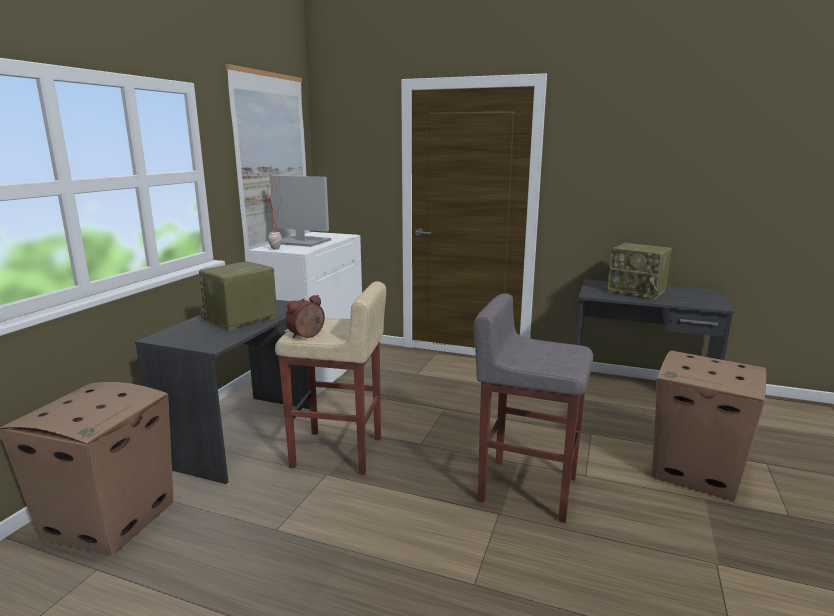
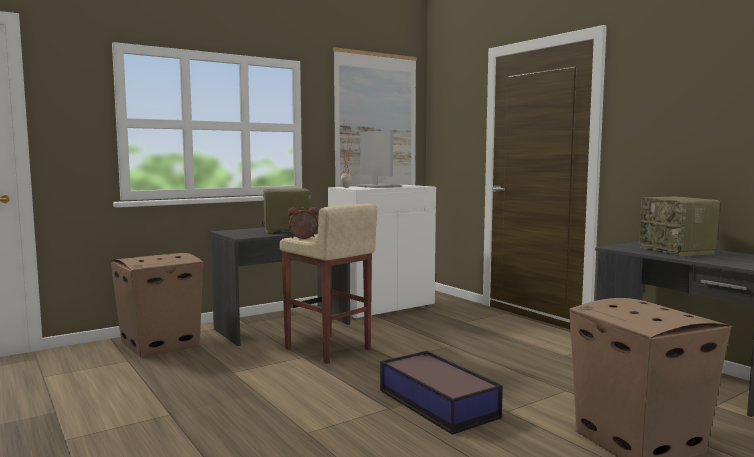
camera: 35 degrees right, 10 degrees down
(526, 488) = (437, 403): grey stool -> storage box

